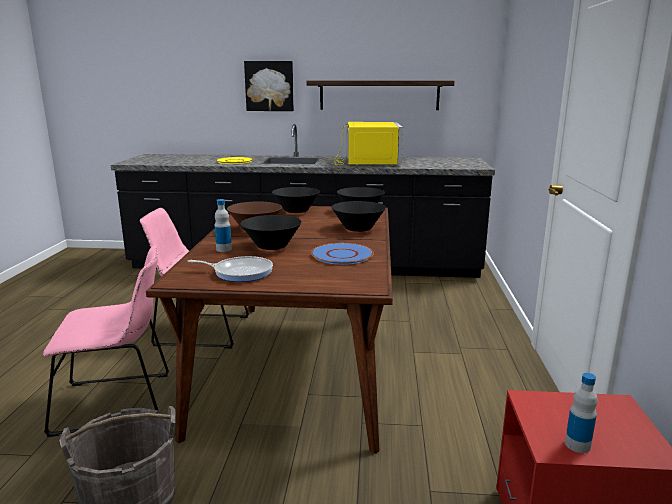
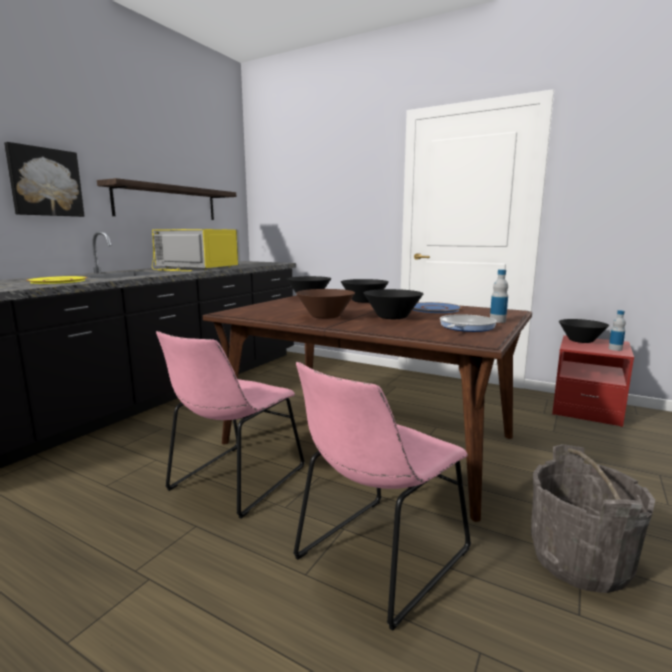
camera: 65 degrees left, 5 degrees down
(119, 402) = (377, 557): pink chair -> pink chair turned 150 degrees counterclockwise
(224, 249) = (386, 326): bottle -> bottle (497, 321)
(296, 211) = (275, 305): black bowl -> black bowl (581, 341)

